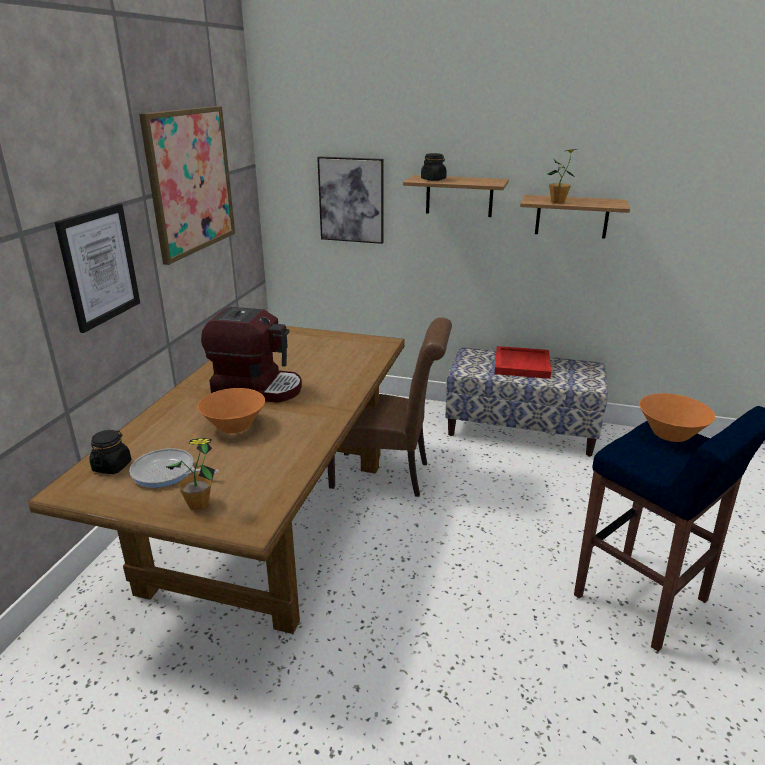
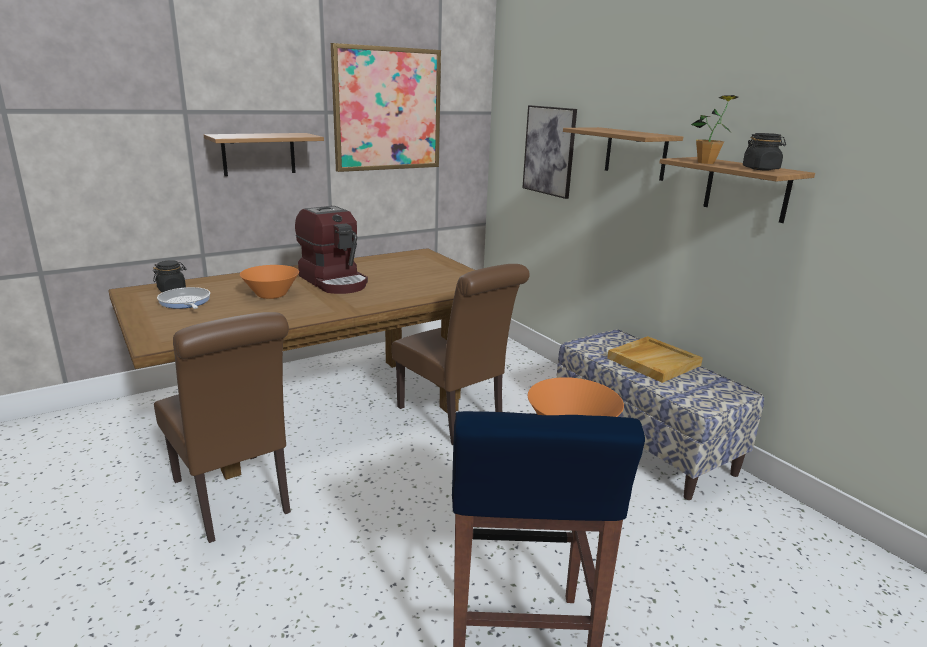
camera: 40 degrees right, 5 degrees down
(99, 266) = (259, 154): picture -> shelf
(198, 504) = (161, 322): potted plant -> none
(331, 643) = (235, 500): none -> brown chair
(433, 179) = (598, 129): black jar -> black jar (760, 169)
(521, 364) = (653, 361): red tray -> beige tray

